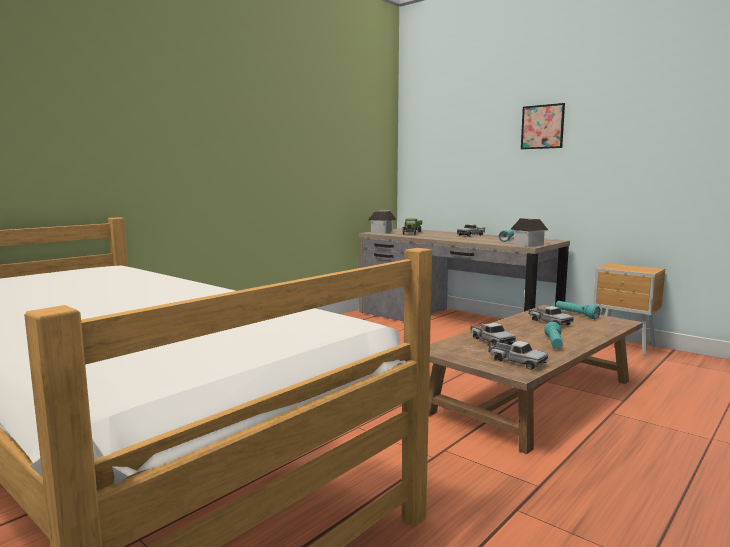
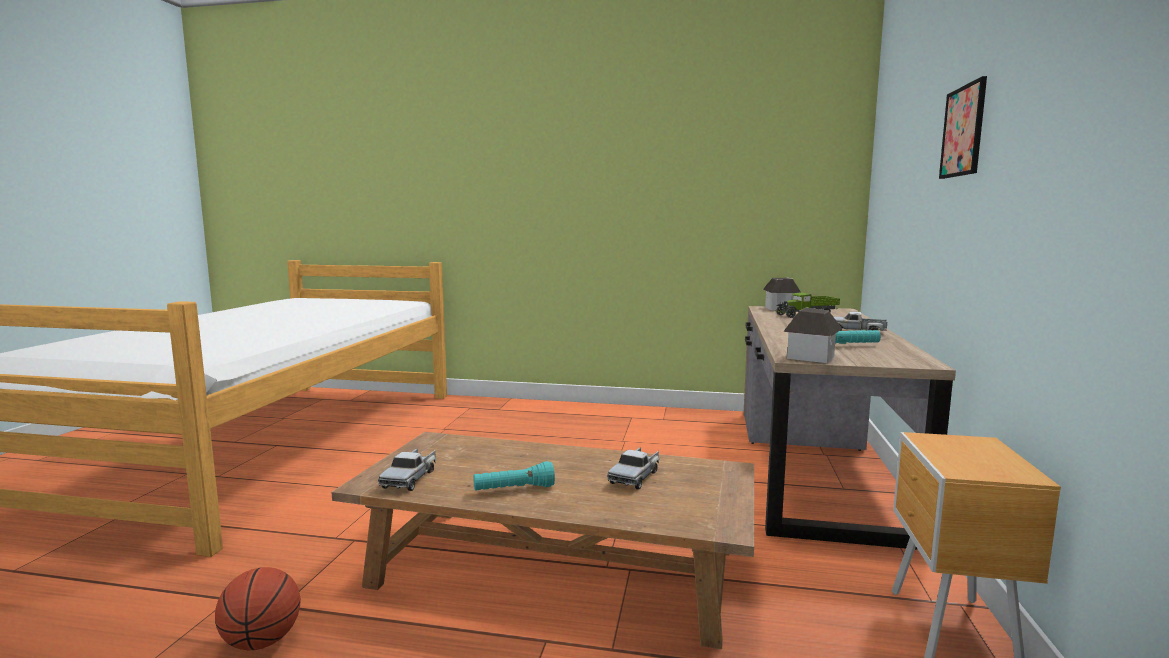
camera: 60 degrees right, 0 degrees up
(491, 341) = (492, 457): toy truck -> none
(576, 315) = (715, 489): turquoise flashlight -> none
(588, 496) = (262, 641): none -> basketball

